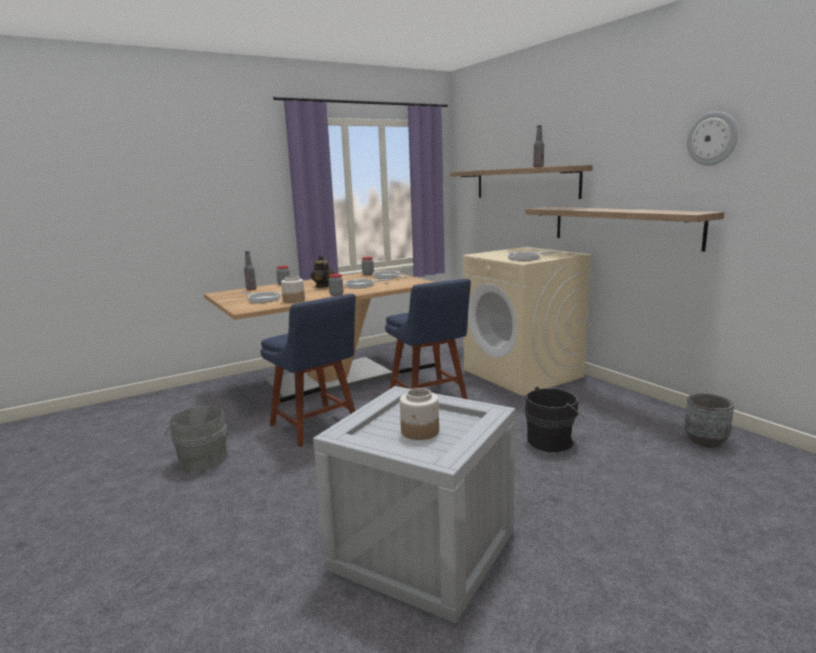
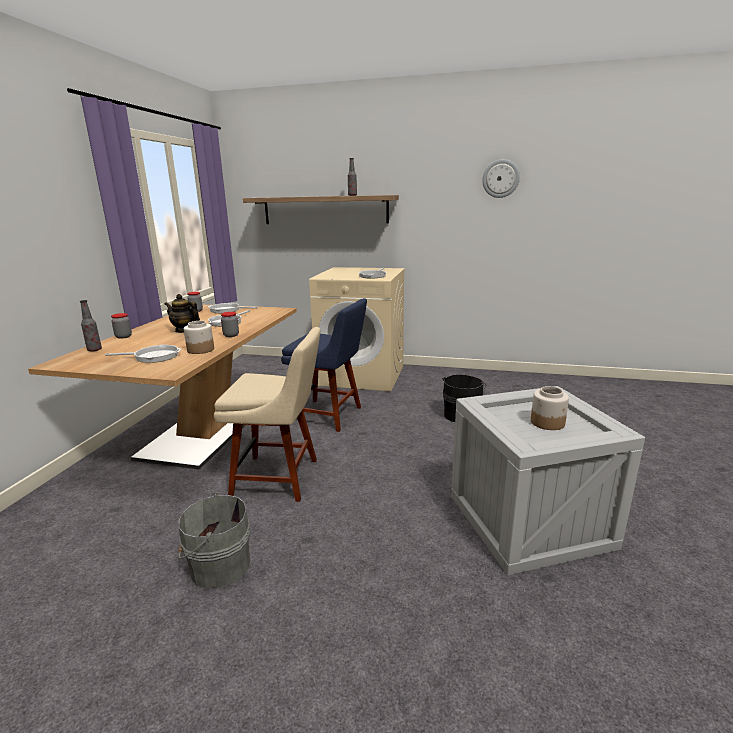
camera: 45 degrees left, 5 degrees up
(316, 427) = (280, 478): blue chair -> beige chair
(623, 226) = (430, 244): shelf -> none
(705, 440) = (525, 384): grey planter -> none

